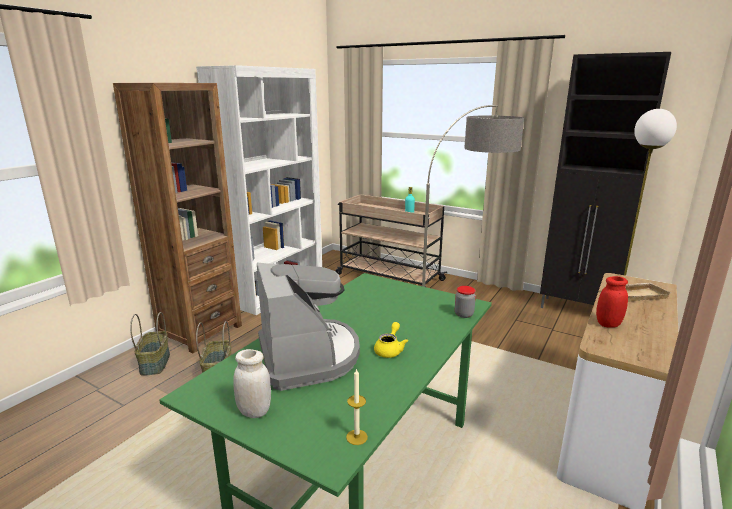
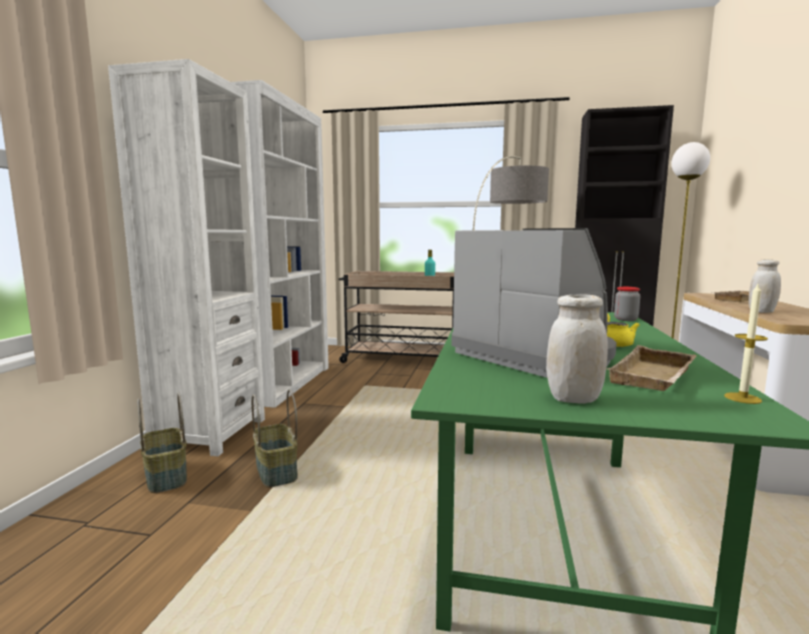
camera: 20 degrees left, 10 degrees down
(200, 332) = (210, 433): brown bookcase -> white bookcase
(343, 400) = (655, 377): none -> beige tray
(608, 324) = (761, 311): red jar -> white jar

